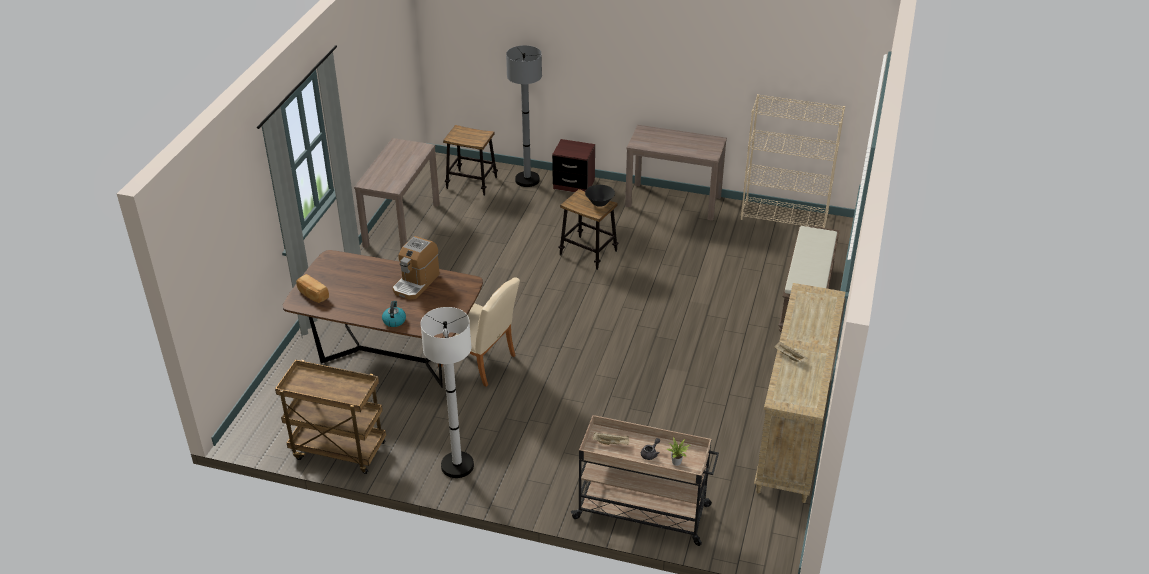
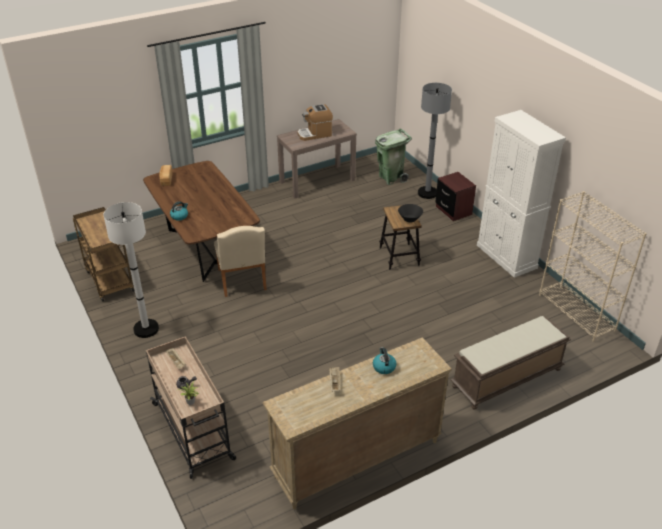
camera: 45 degrees right, 0 degrees up
(416, 283) = (222, 203): coffee machine -> coffee machine (315, 134)
(472, 183) = (391, 178): stool -> green trash can
(673, 201) = (506, 256): brown console table -> white cabinet
(802, 321) = (384, 367): none -> kettle

